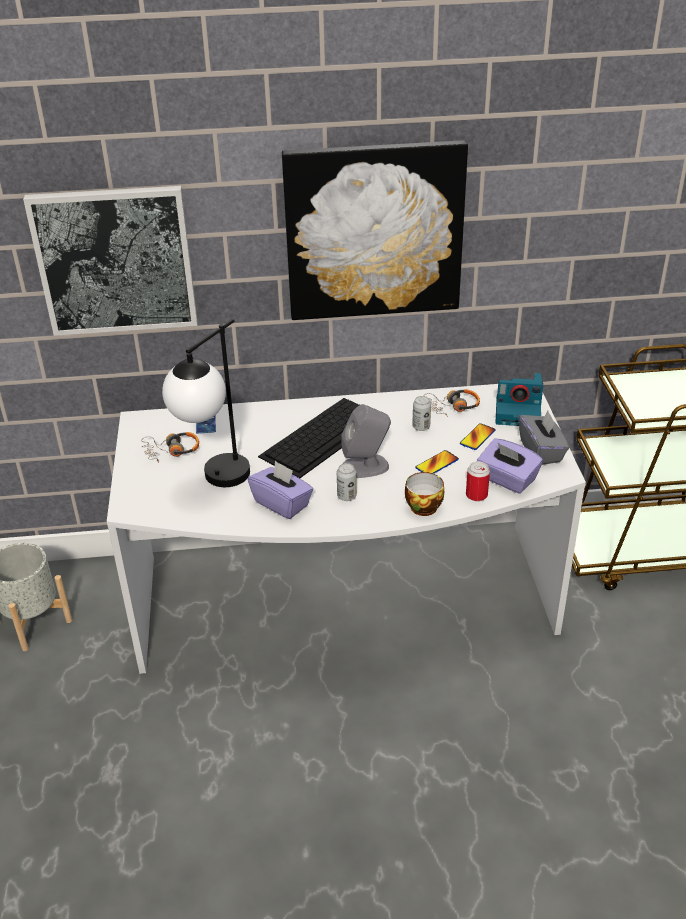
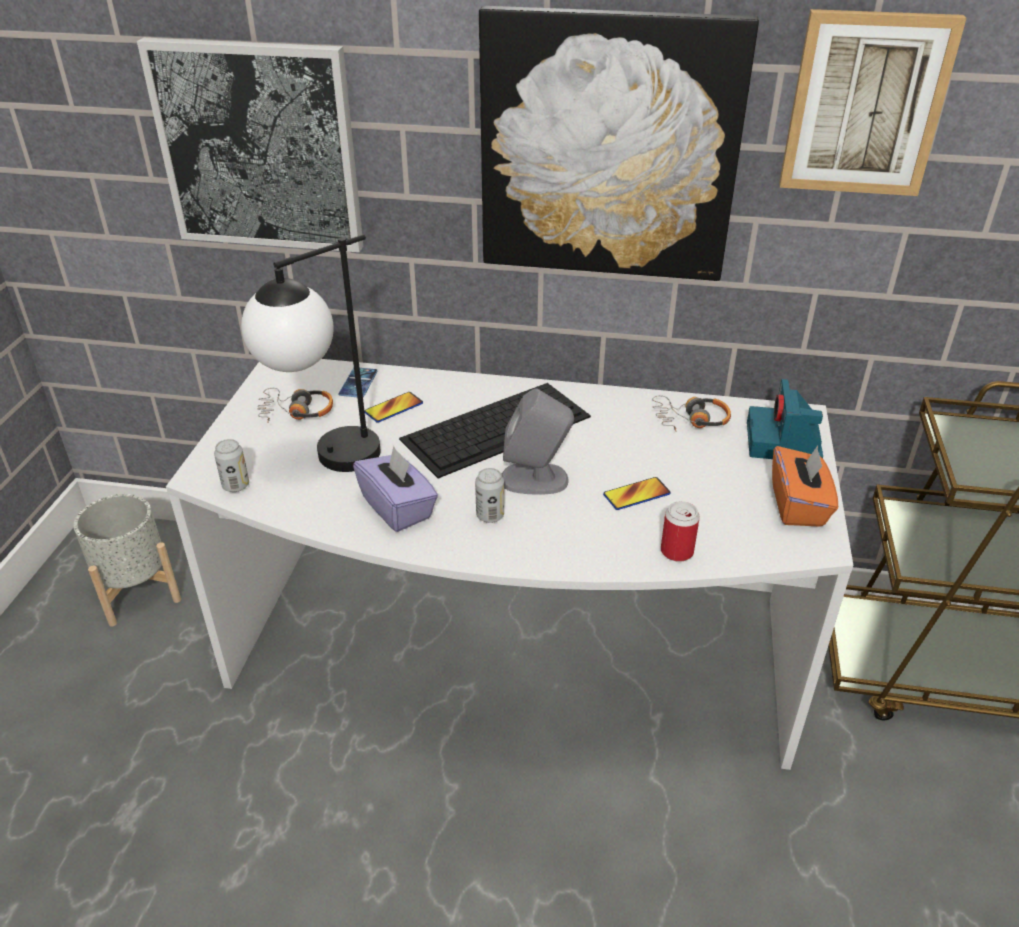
camera: 15 degrees right, 0 degrees up
(421, 427) = (635, 439): can -> can (236, 486)
(423, 506) = (591, 551): cup -> none
(477, 437) = (710, 468): phone -> phone (394, 408)
(507, 480) = (731, 538): purple tissue box -> none
(519, 412) = (784, 443): camera -> camera turned 75 degrees clockwise
(538, 185) = (865, 104): none -> picture
(541, 451) = (798, 505): grey tissue box -> orange tissue box

